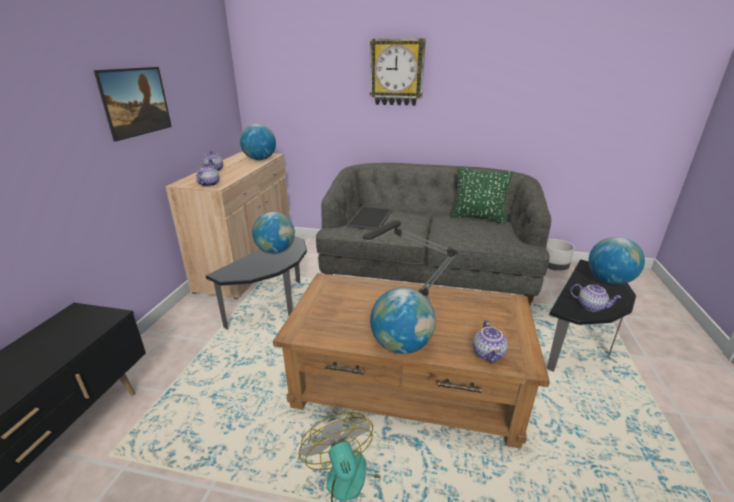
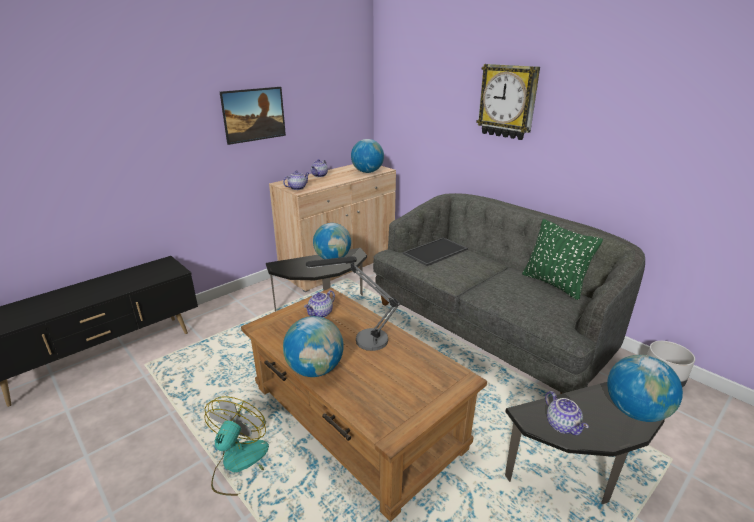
camera: 35 degrees right, 0 degrees up
(489, 354) = (372, 410): teapot -> teapot (321, 314)

